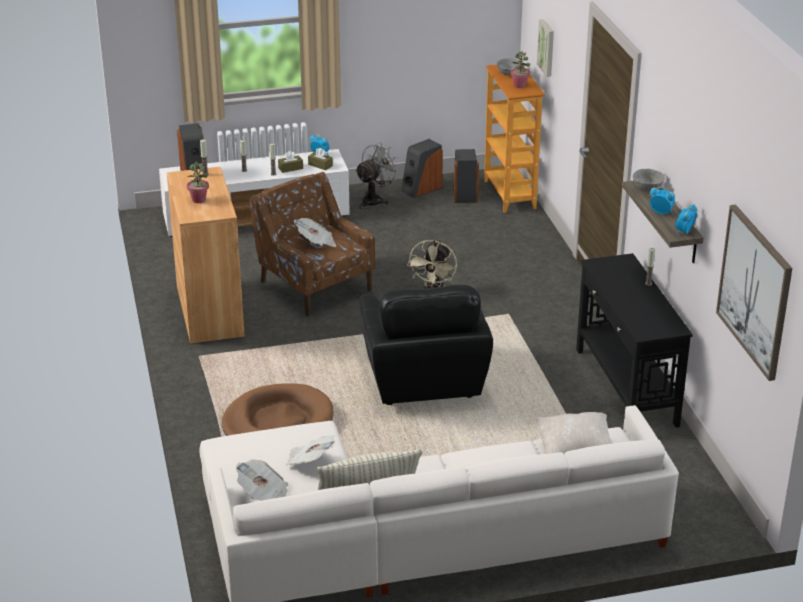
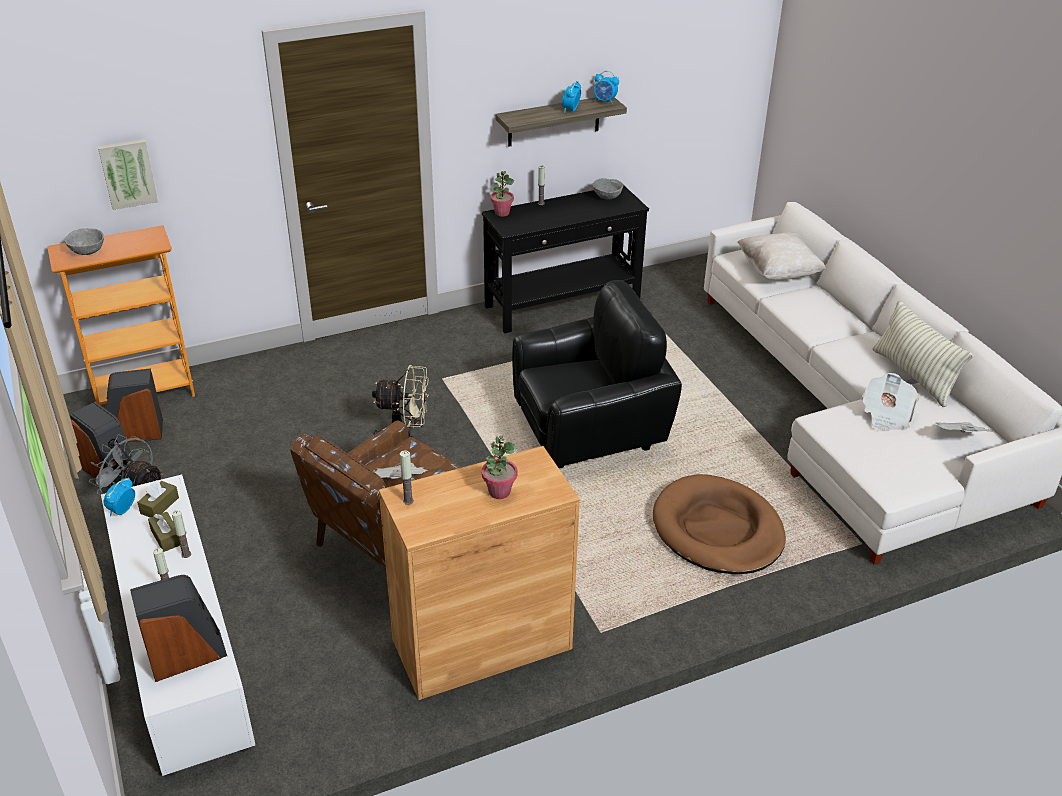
camera: 100 degrees left, 5 degrees up
(519, 85) = (132, 242): potted plant -> potted plant (502, 213)
(647, 188) = (521, 116): grey bowl -> grey bowl (607, 197)
(755, 291) = (709, 71): picture -> none

